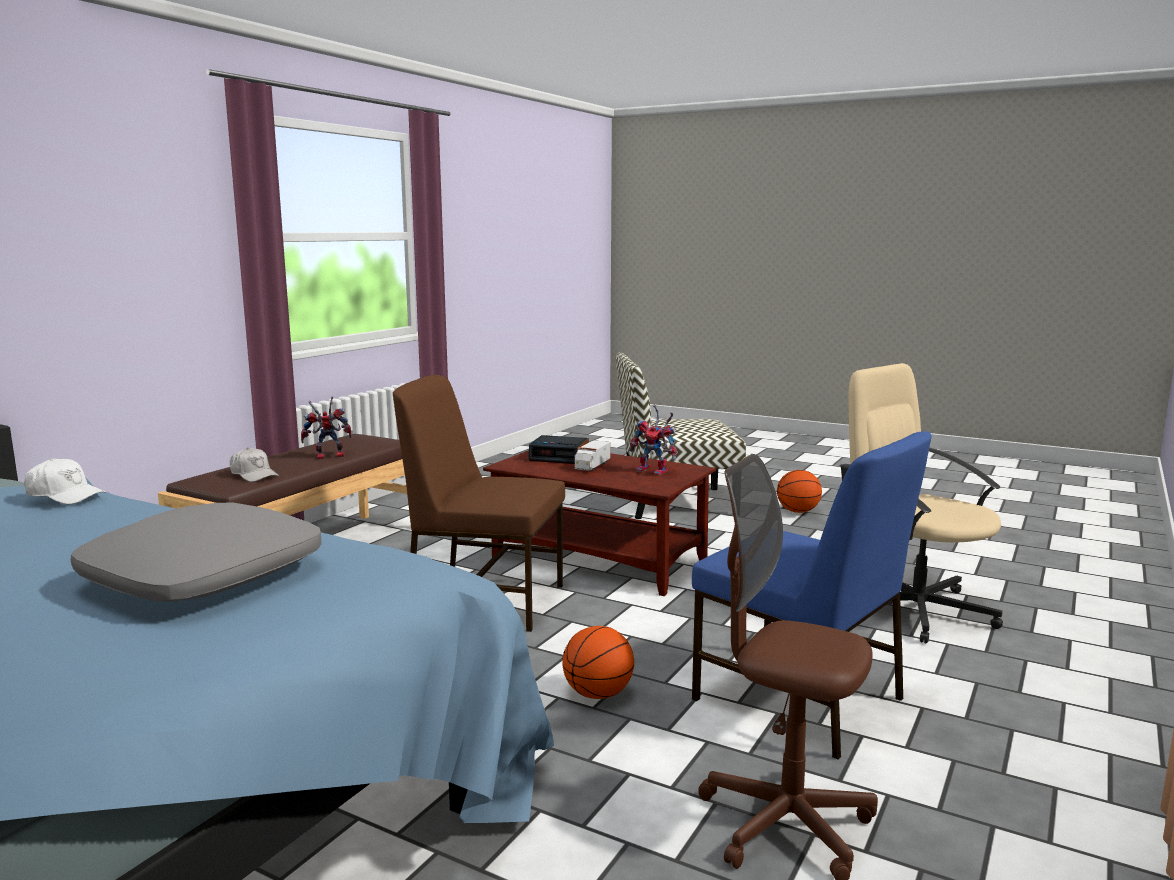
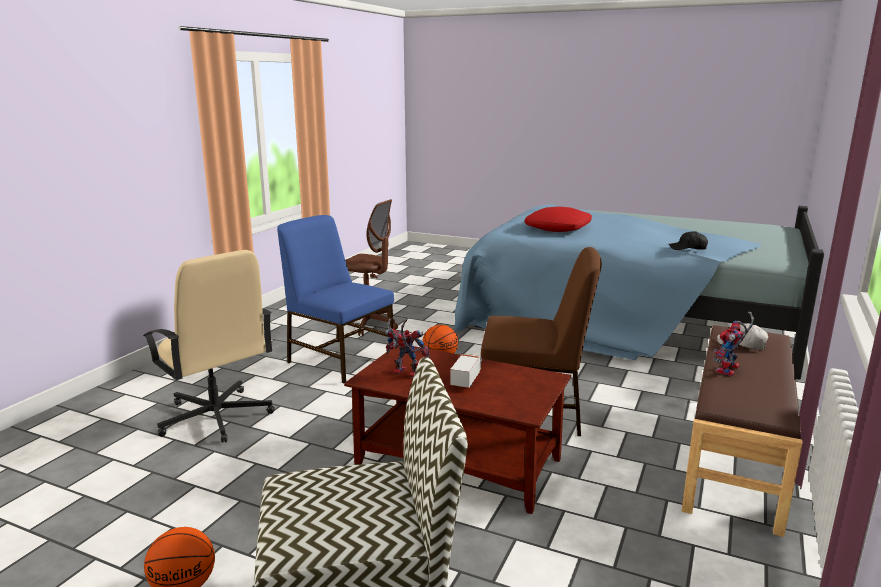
camera: 175 degrees right, 5 degrees up
(65, 495) = (688, 248): white cap -> black cap
(204, 576) = (558, 228): grey pillow -> red pillow
(327, 457) = (729, 371): toy robot -> toy robot turned 150 degrees clockwise
(560, 456) = (505, 395): alarm clock -> none

